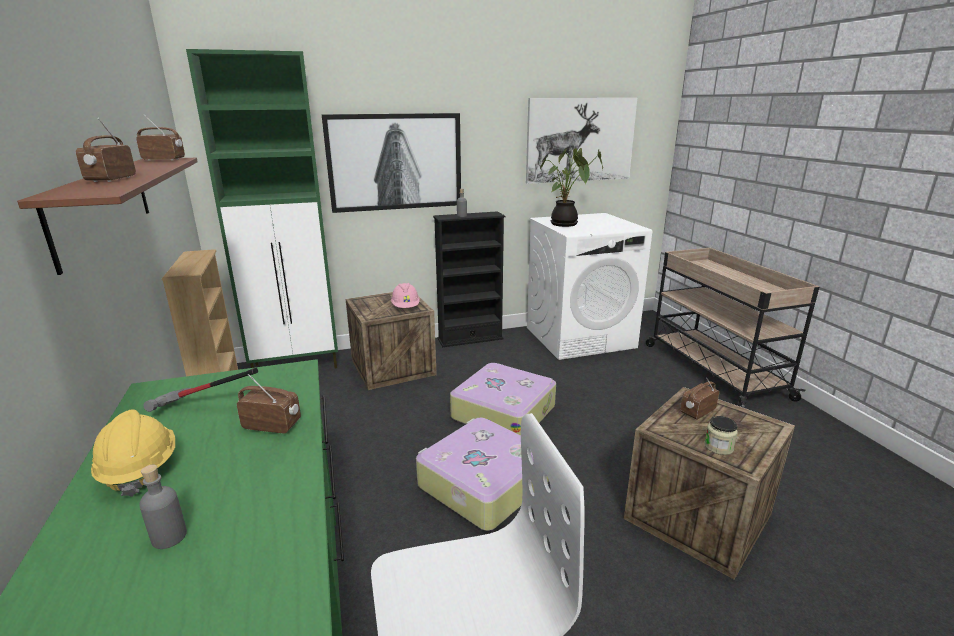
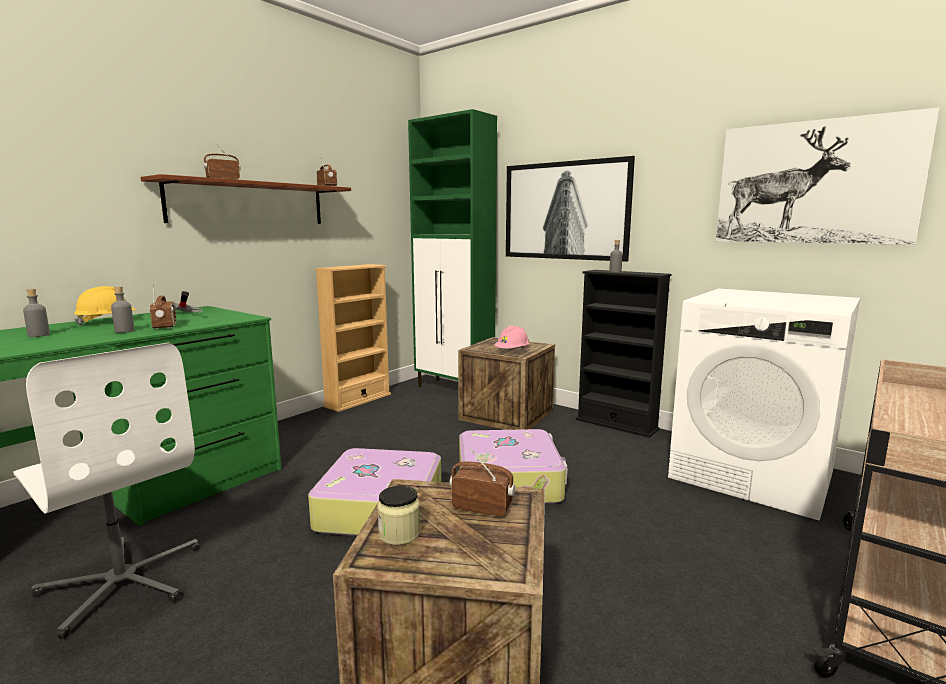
camera: 55 degrees right, 10 degrees down
(262, 456) = (124, 331): none -> grey bottle
(565, 224) = (734, 295): potted plant -> none

